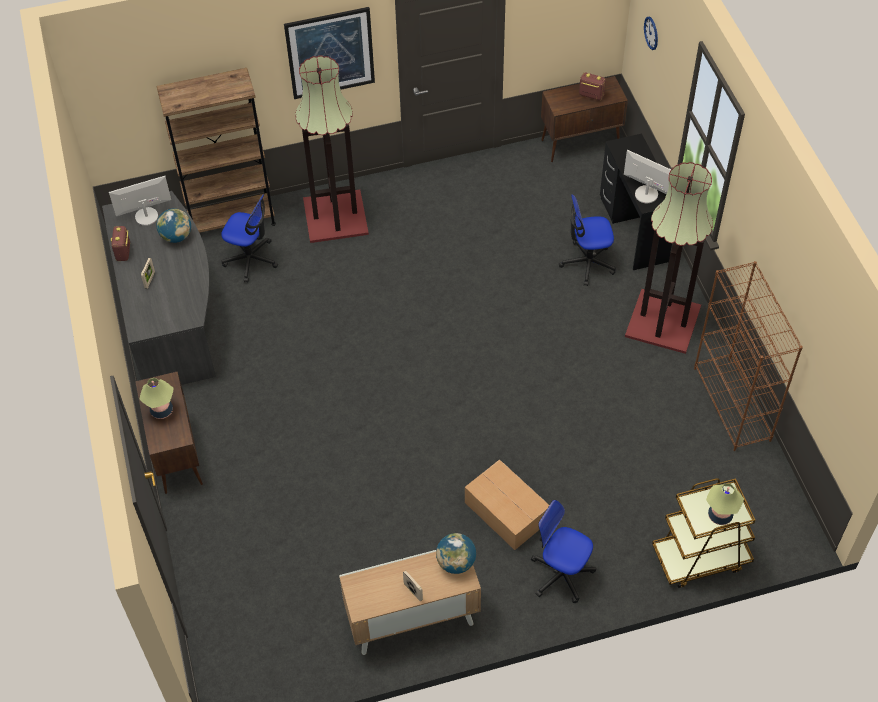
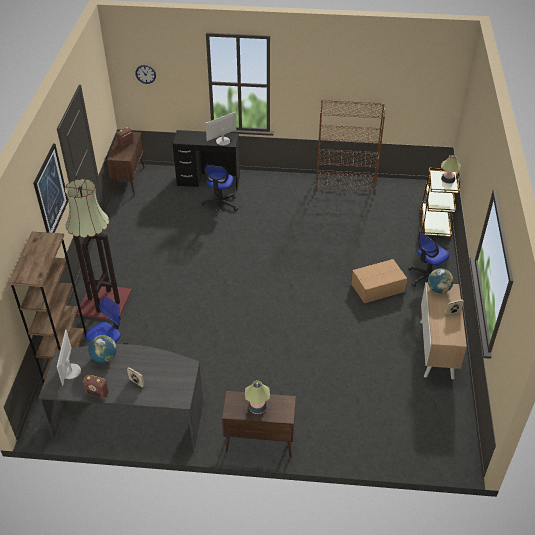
camera: 70 degrees left, 10 degrees down
(663, 322) = (280, 190): floor lamp -> none

